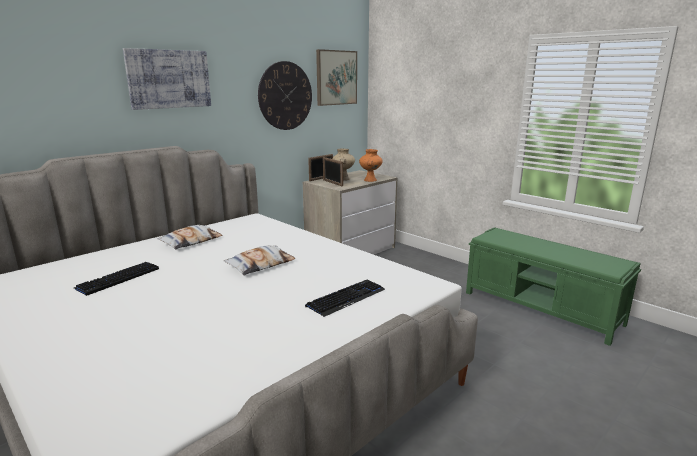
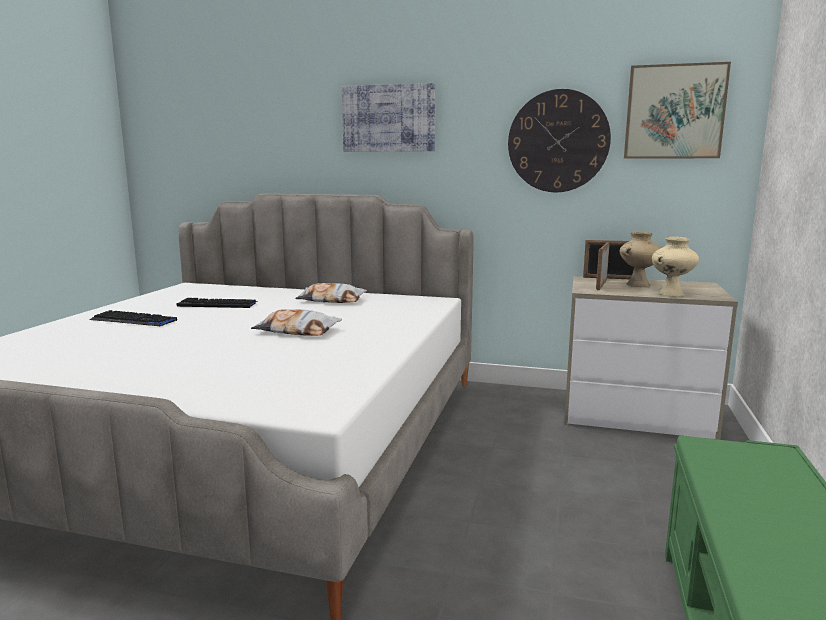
camera: 60 degrees right, 5 degrees down
(346, 298) = (231, 378): keyboard -> keyboard (134, 320)
(370, 180) = (671, 294): orange vase -> beige vase

